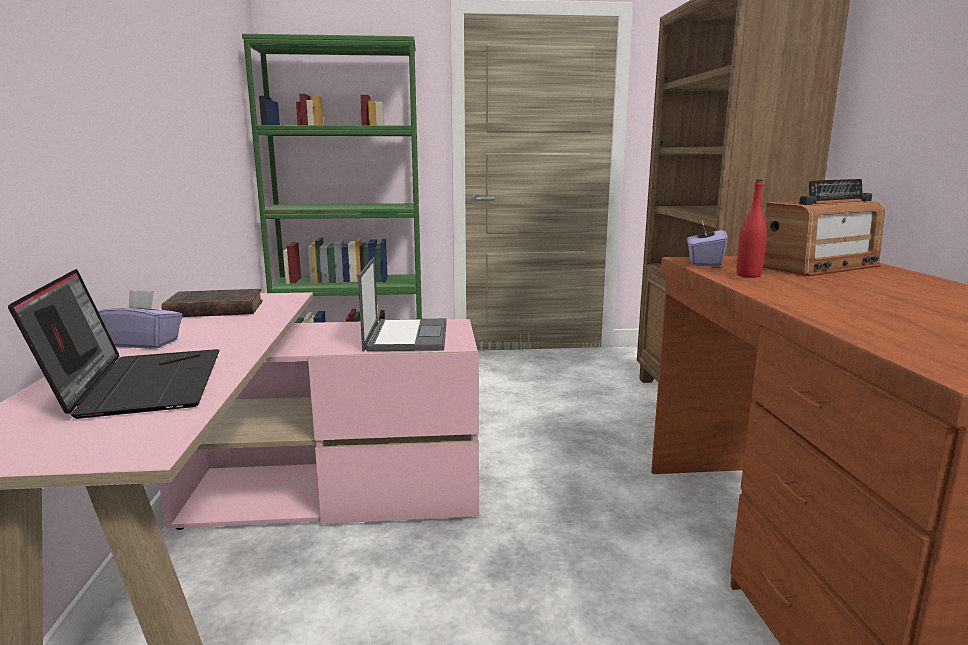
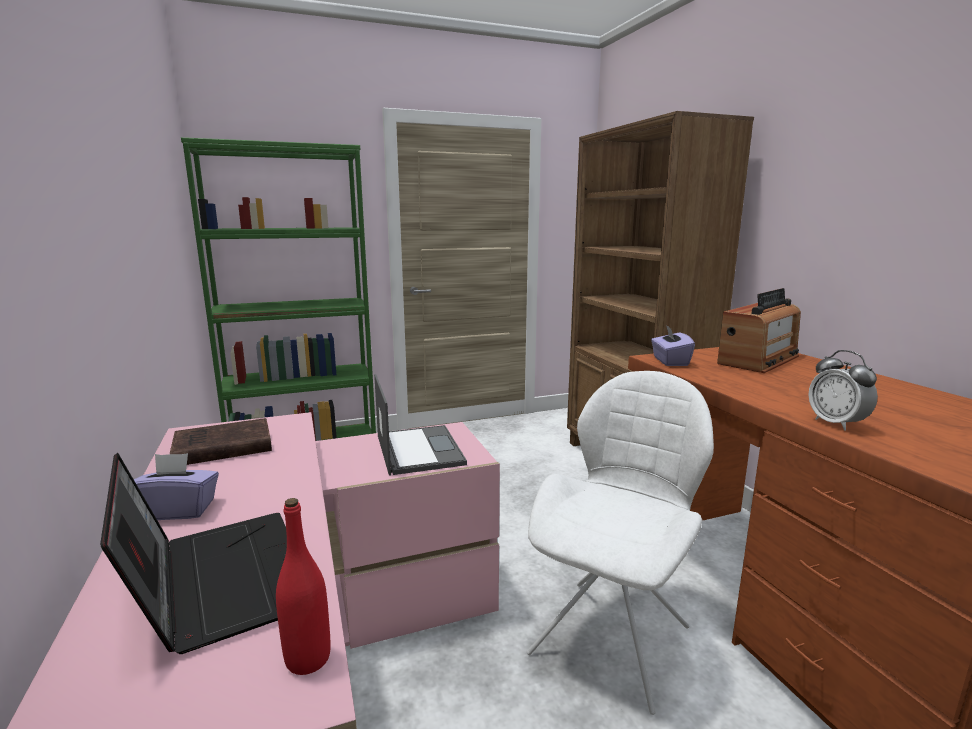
camera: 15 degrees left, 0 degrees up
(592, 558) = (613, 636): none -> white chair
(748, 275) = (720, 376): red bottle -> red bottle (308, 659)
(835, 316) = (836, 423): none -> alarm clock

